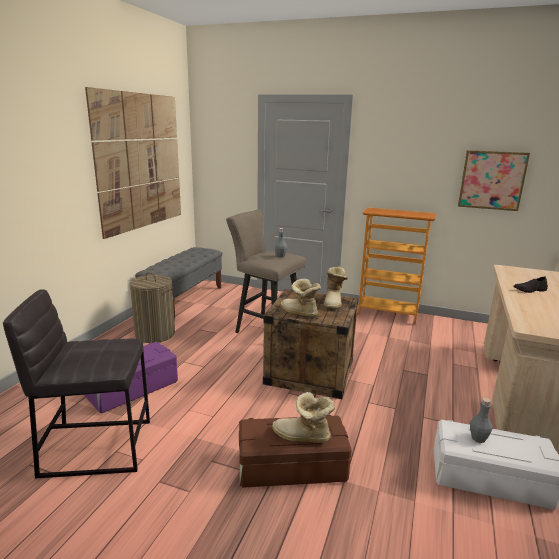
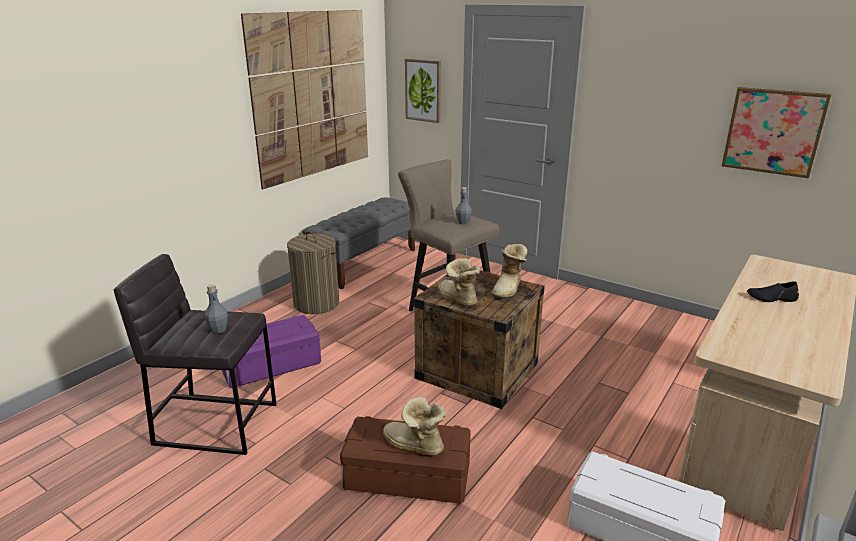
camera: 15 degrees right, 5 degrees up
(224, 161) = (423, 90): none -> picture
(388, 314) = (617, 305): bookcase -> none
(478, 438) = (626, 481): grey bottle -> grey bottle (218, 330)

